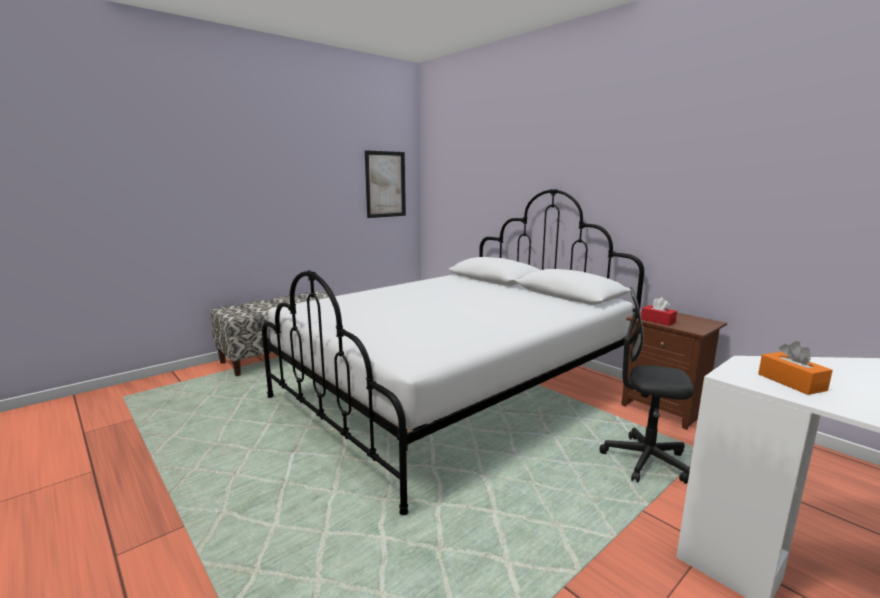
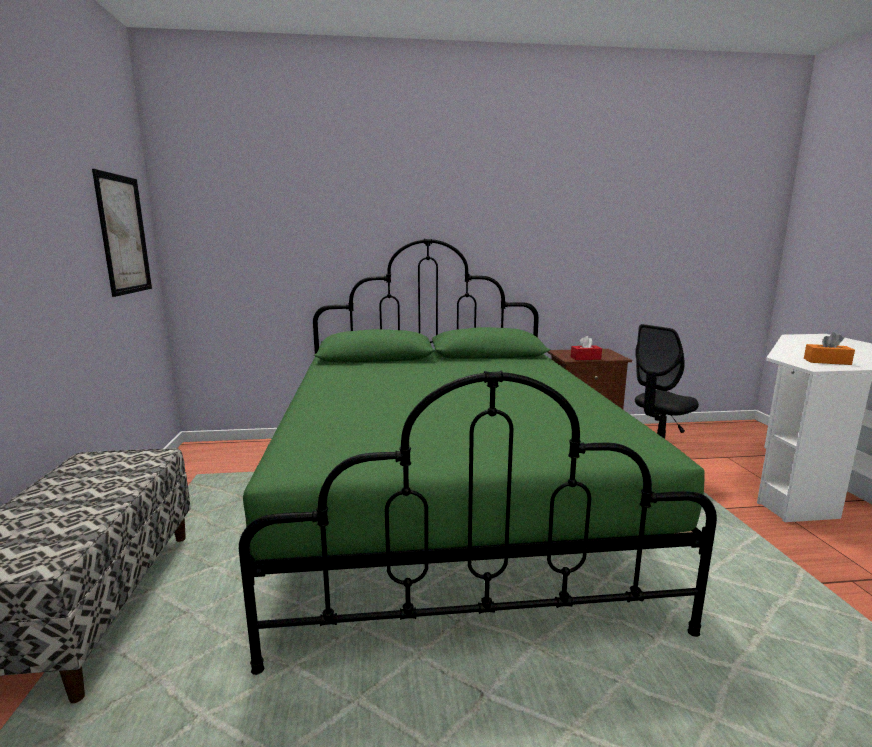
camera: 55 degrees left, 0 degrees up
(455, 392) = (448, 505): white bed -> green bed

